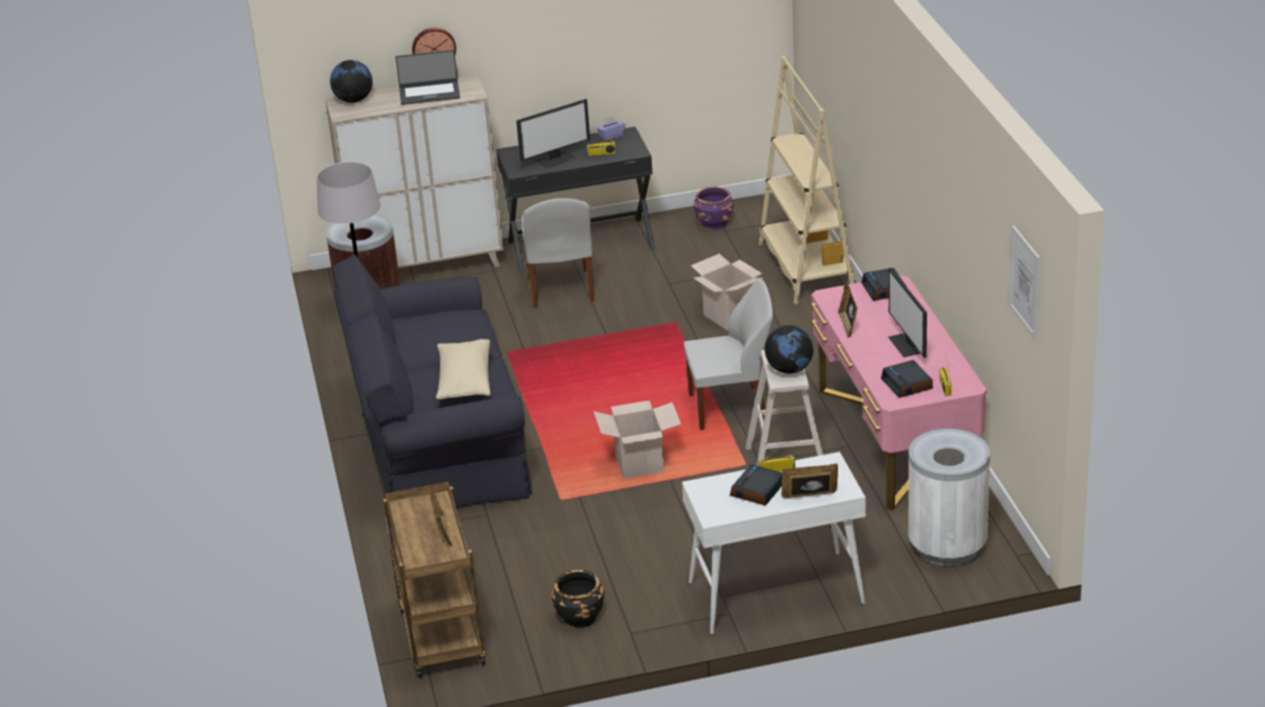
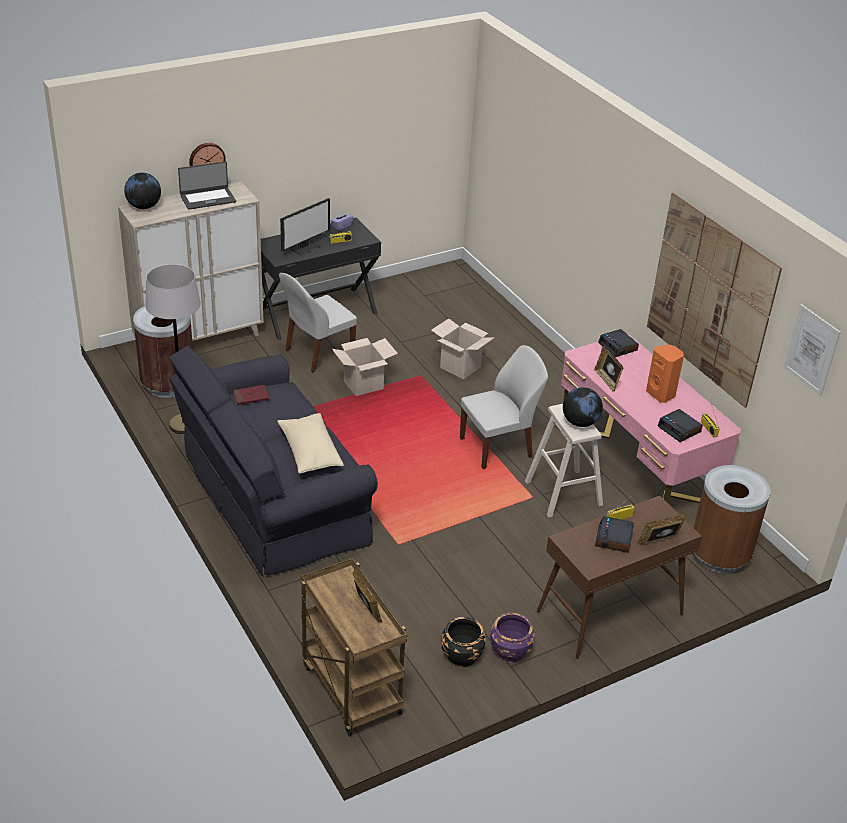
camera: 20 degrees left, 5 degrees up
(425, 320) = (251, 396): none -> red book
(561, 290) = (318, 353): white chair -> white chair turned 75 degrees clockwise
(639, 464) = (448, 505): cardboard box -> cardboard box (363, 385)
(714, 223) = (413, 290): purple planter -> purple planter (510, 651)
(775, 594) = (609, 614): white console table -> brown console table
(806, 267) = (499, 322): beige bookcase -> none
(908, 345) = (661, 394): monitor -> orange speaker
(947, 547) = (719, 556): white trash can -> brown trash can
(959, 225) = (710, 299): none -> picture

